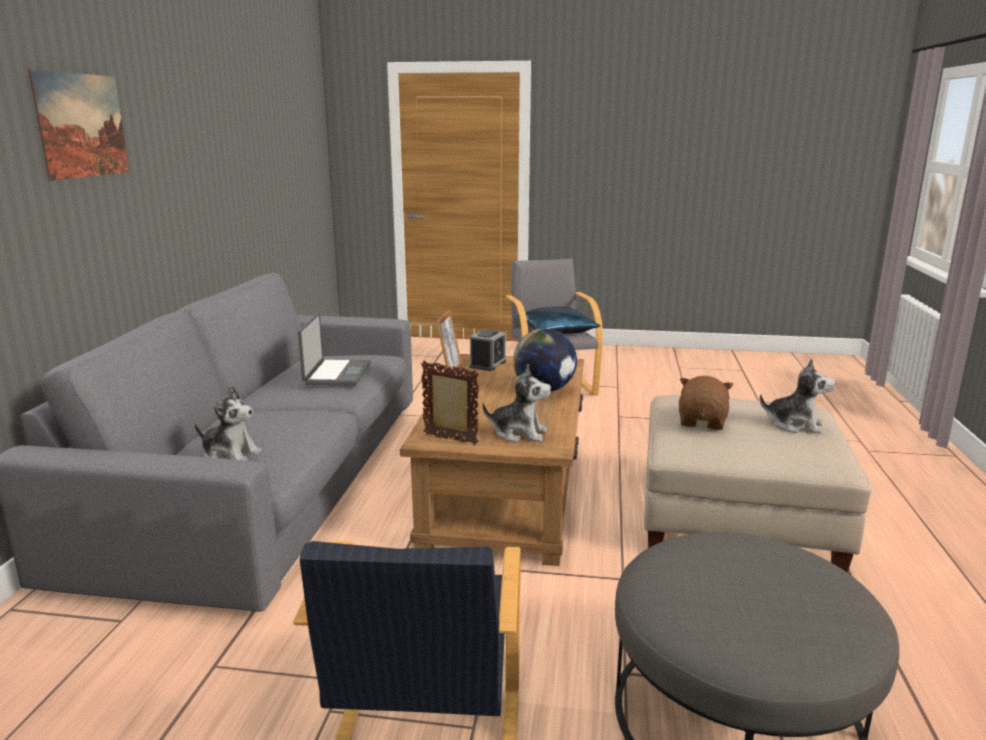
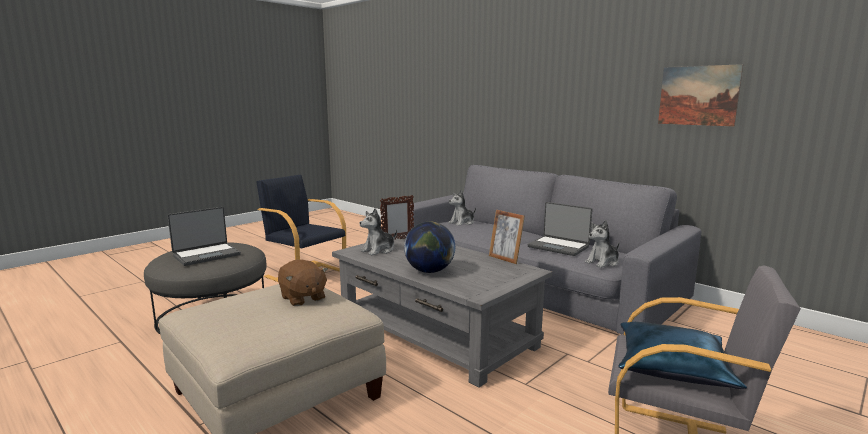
camera: 125 degrees right, 5 degrees down
(82, 125) = (554, 72): picture -> picture (698, 95)
(488, 364) = (510, 271): alarm clock -> none
(505, 491) = (436, 332): brown coffee table -> grey coffee table
(757, 574) = (206, 255): none -> laptop
(795, 425) = (232, 320): plush toy -> plush toy (603, 262)

